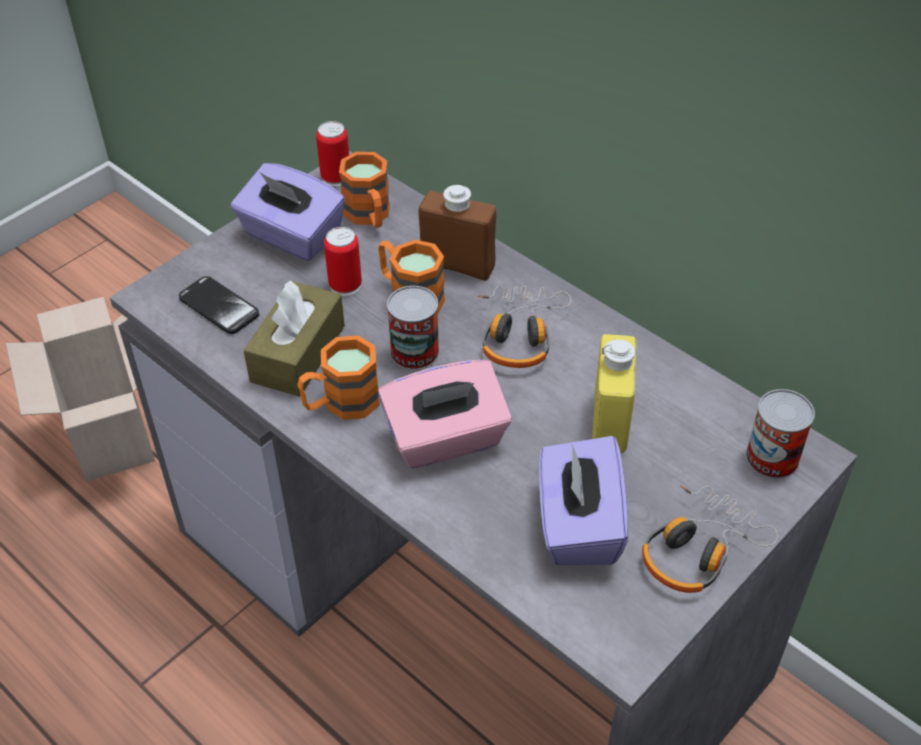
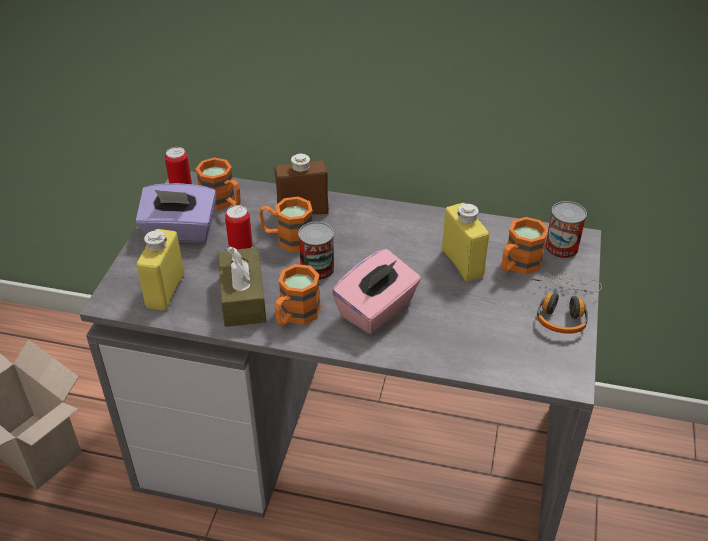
camera: 30 degrees left, 5 degrees down
(219, 307) = (165, 290): phone -> yellow bottle
(519, 334) = (372, 236): headphones -> none
(578, 525) = (490, 324): purple tissue box -> none
(686, 457) = (517, 265): none -> orange mug

